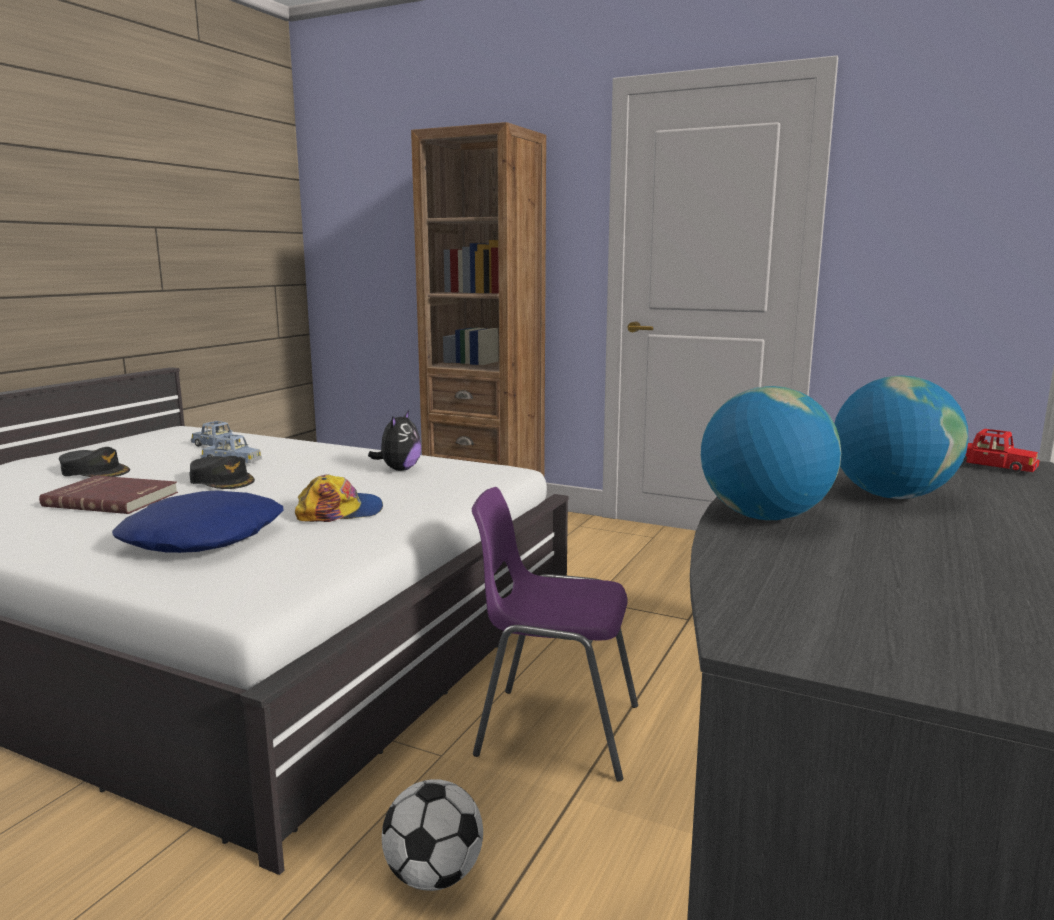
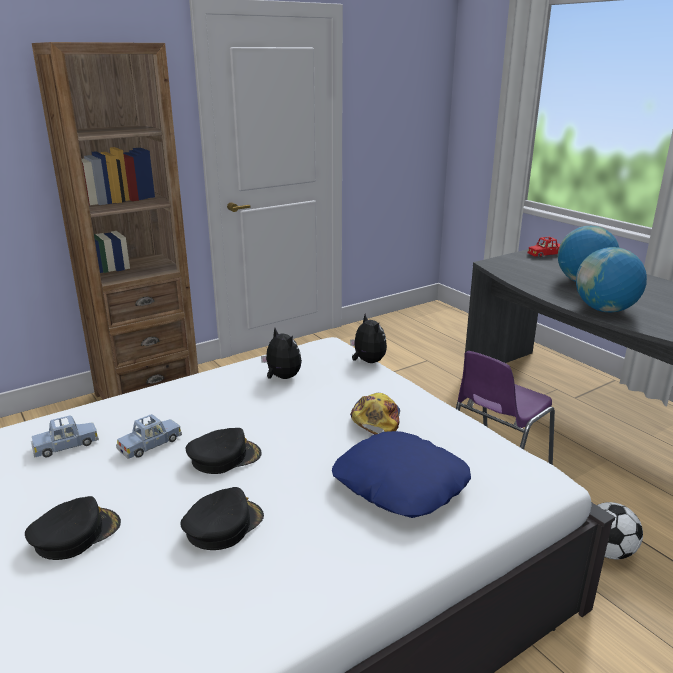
camera: 60 degrees left, 10 degrees up
(113, 499) = (223, 525): red book -> black cap
(485, 489) = (367, 361): none -> plush toy

